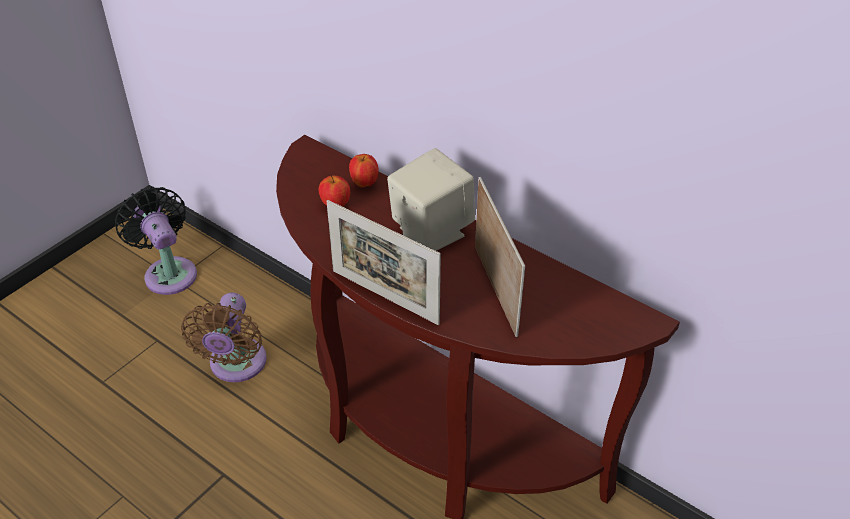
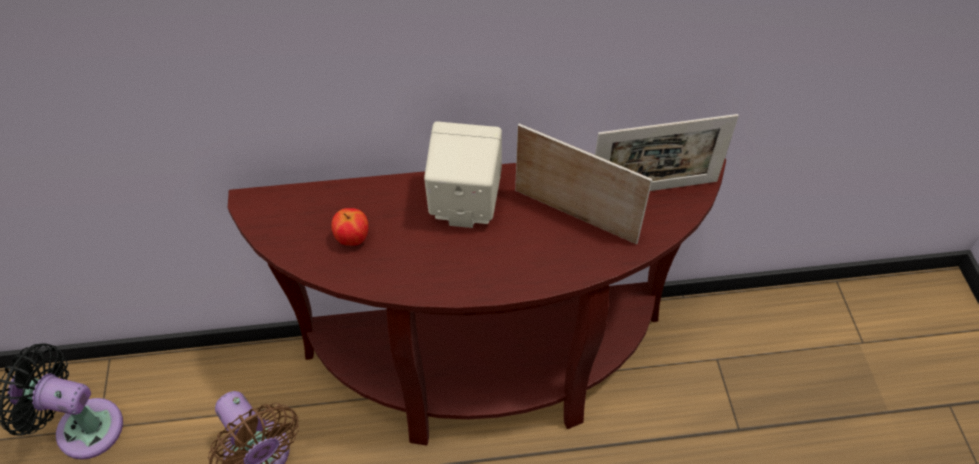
camera: 45 degrees left, 10 degrees up
(364, 183) = (351, 199): apple -> none
(384, 297) = (502, 291): picture frame -> picture frame (653, 189)

